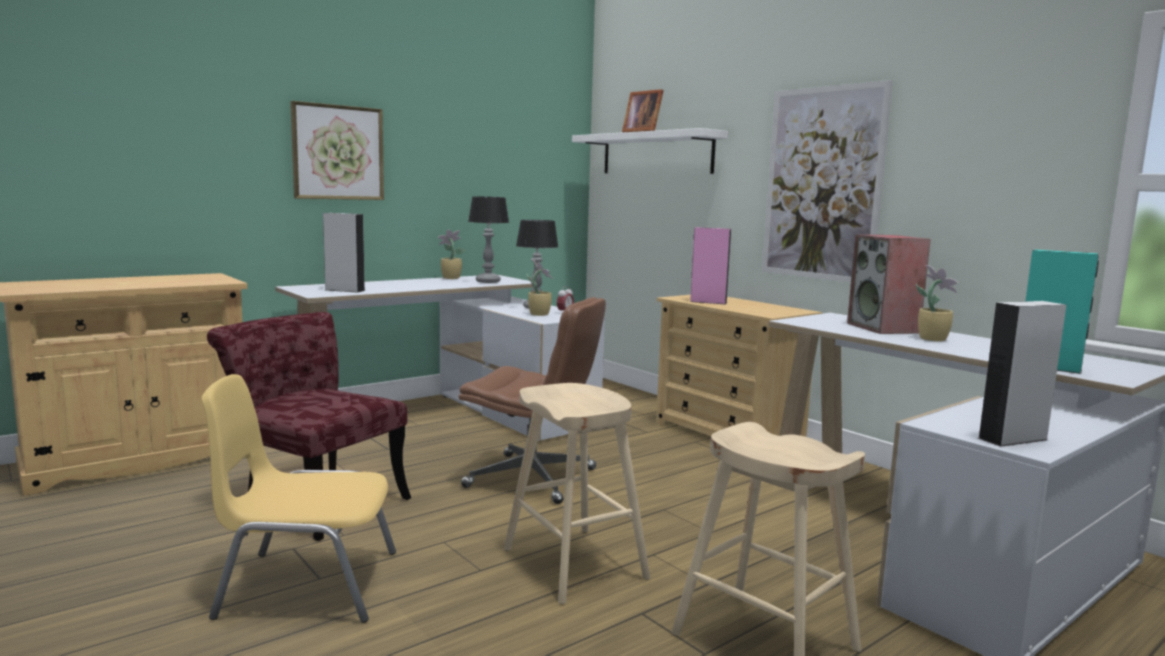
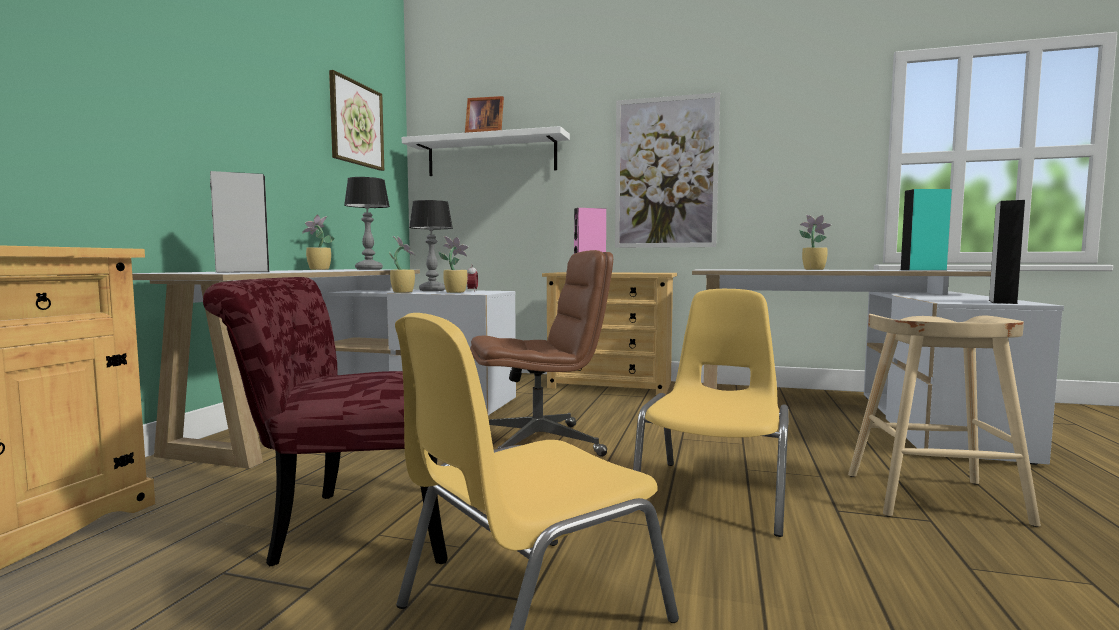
camera: 35 degrees left, 5 degrees down
(338, 152) = (192, 107): picture -> picture (356, 124)
(499, 309) = (403, 292): none -> potted plant
(574, 563) = (715, 494): beige stool -> yellow chair
(884, 328) = (765, 269): speaker -> none

